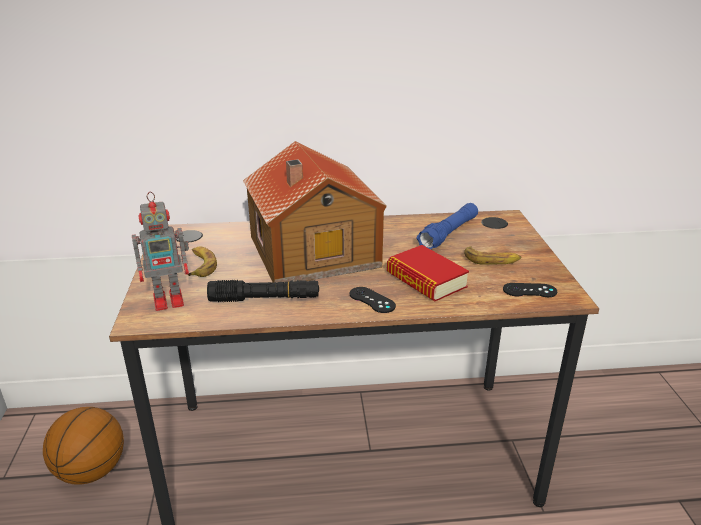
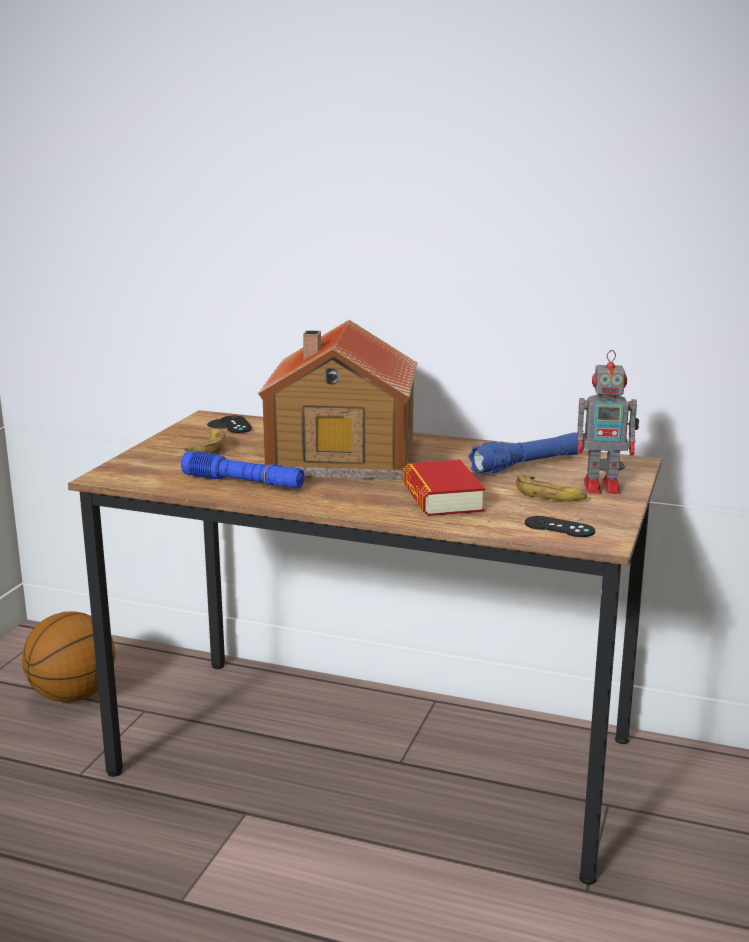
camera: 25 degrees right, 10 degrees down
(170, 299) = (150, 467): toy robot -> toy robot (604, 486)
(265, 299) = (243, 482): black flashlight -> blue flashlight
(372, 300) = (356, 502): black game controller -> black game controller (236, 425)

